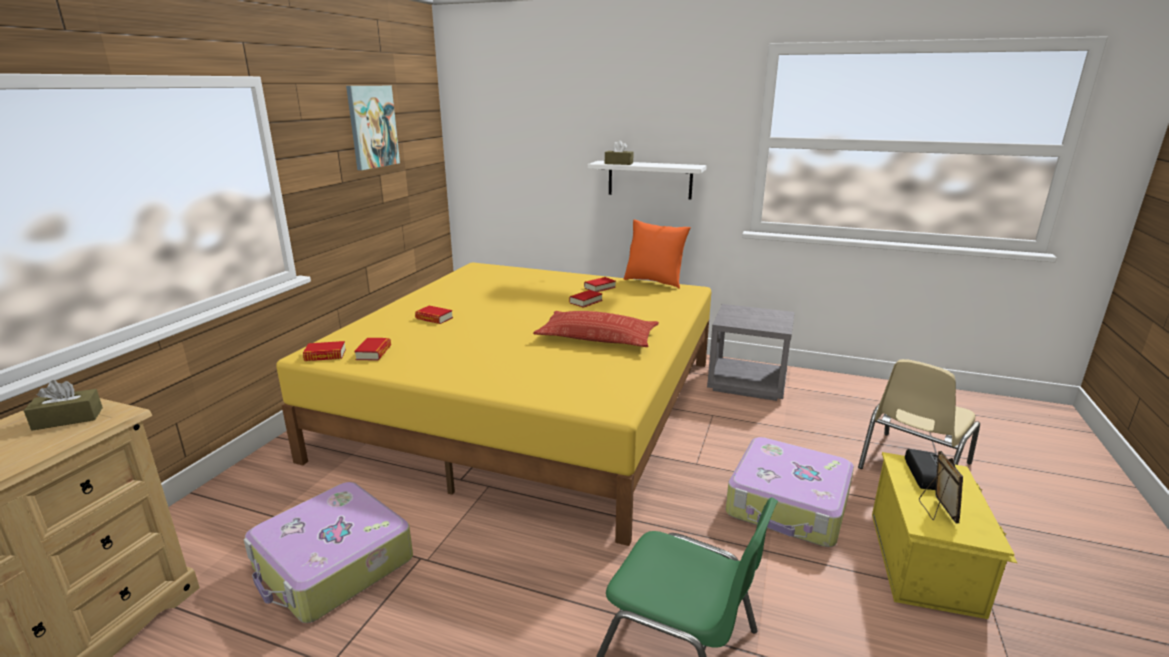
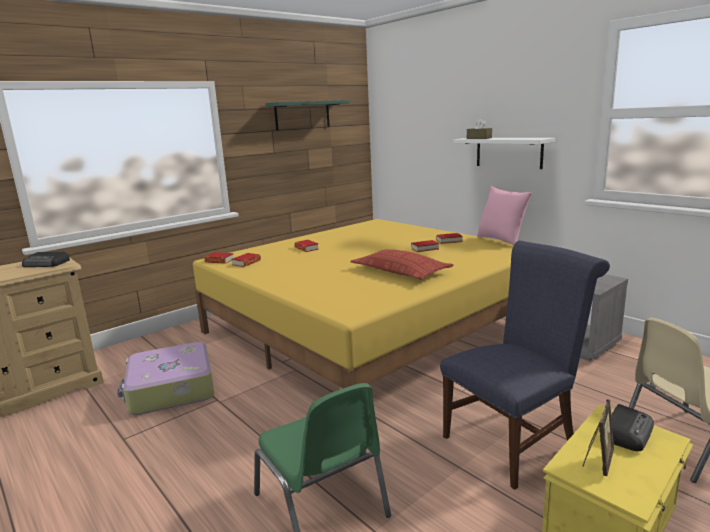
camera: 30 degrees right, 5 degrees down
(68, 419) = (47, 264): brown tissue box -> radio
(372, 127) = (302, 115): picture -> green shelf
(654, 281) = (501, 240): orange pillow -> pink pillow
(788, 505) = (514, 440): suitcase -> blue chair

